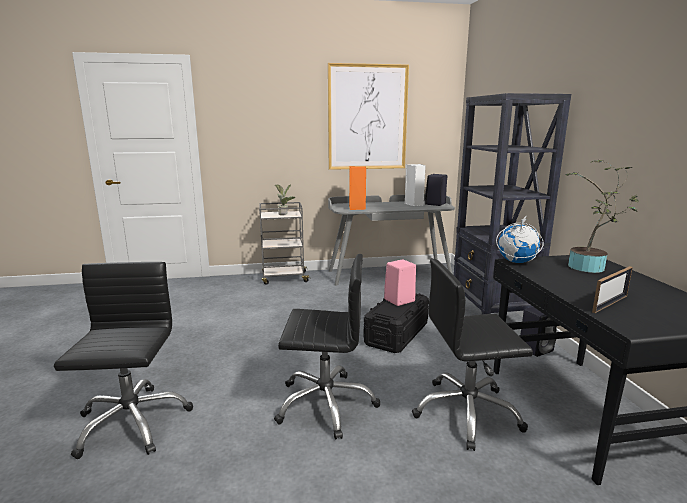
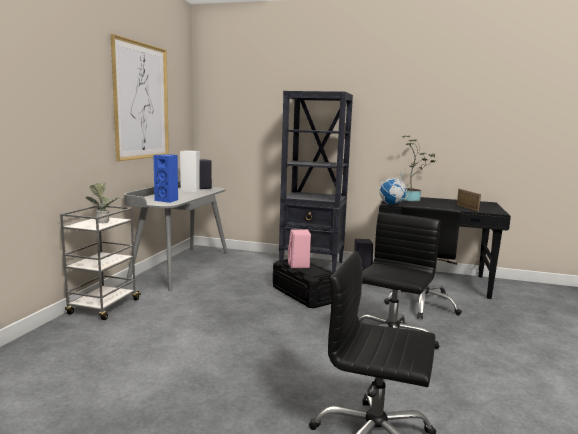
camera: 65 degrees left, 5 degrees down
(357, 208) = (167, 200): orange speaker -> blue speaker

